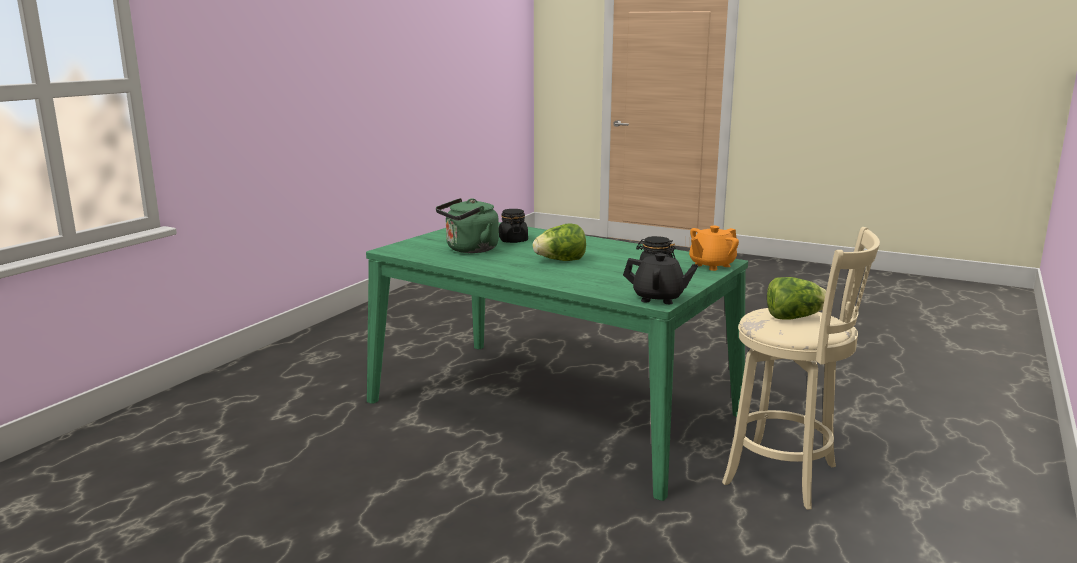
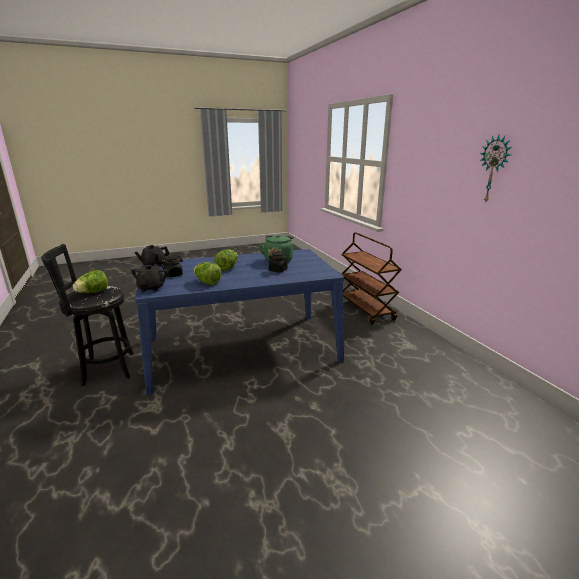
camera: 130 degrees right, 5 degrees up
(278, 371) = (366, 309): none -> brown cart
(337, 64) = (494, 169): none -> wall clock
(552, 408) = (242, 349): green dining table -> blue dining table
(631, 252) = (207, 282): none -> lettuce
(711, 265) = (152, 288): orange teapot -> black teapot
(787, 476) = (105, 369): beige stool -> black stool

